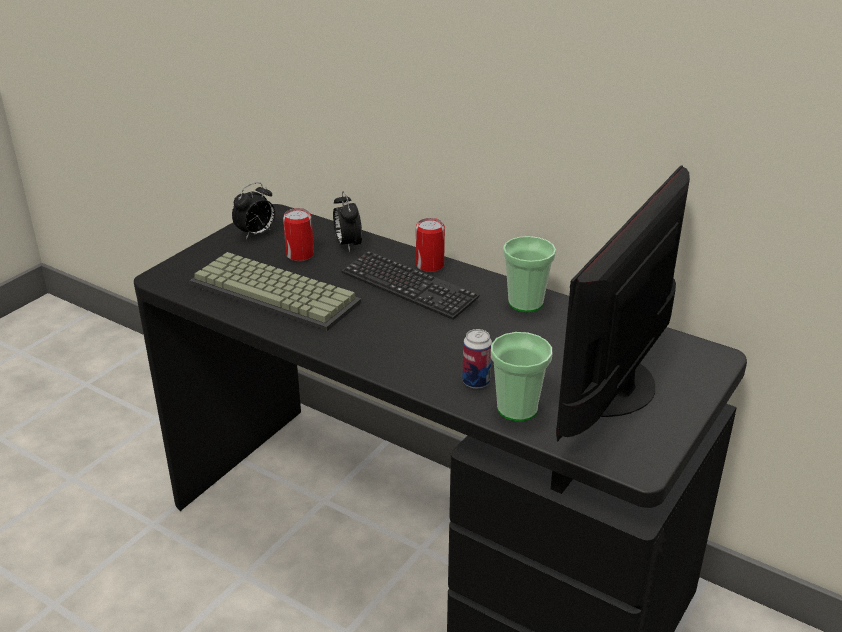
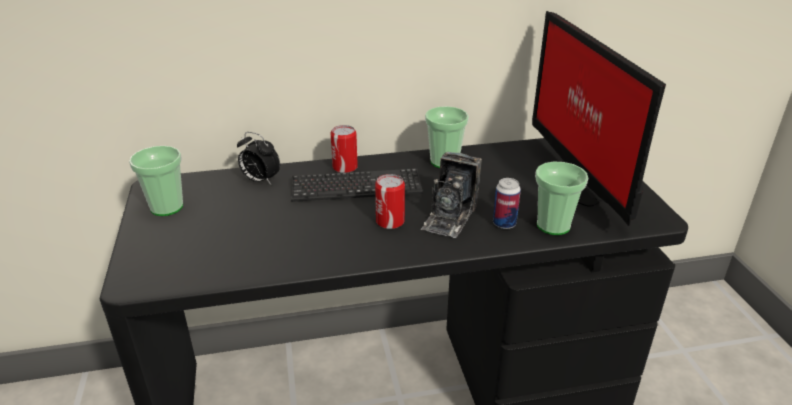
camera: 45 degrees left, 0 degrees up
(256, 234) = (166, 207): alarm clock -> cup
(277, 292) = (264, 240): keyboard -> none
(300, 255) = (234, 205): can -> can (390, 221)
(441, 350) = (450, 216): none -> camera

